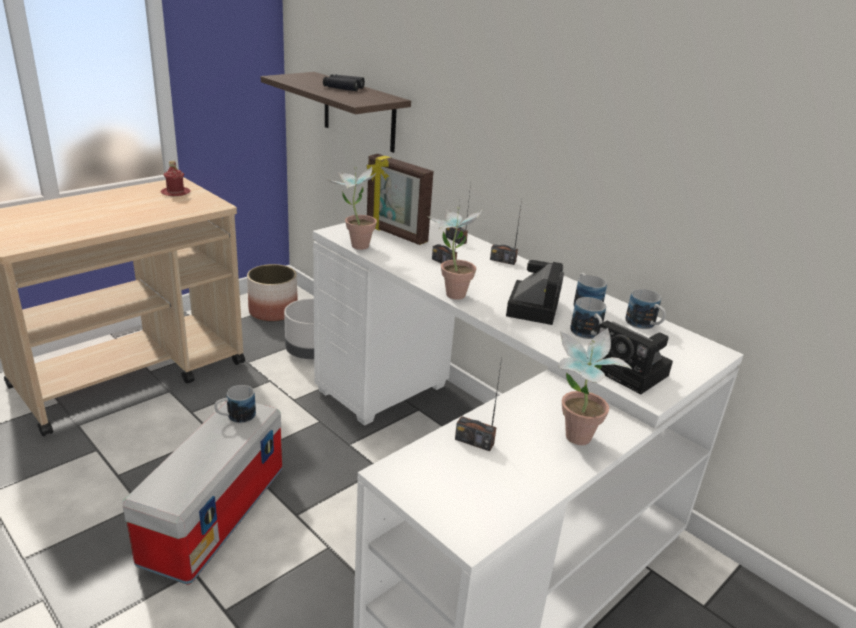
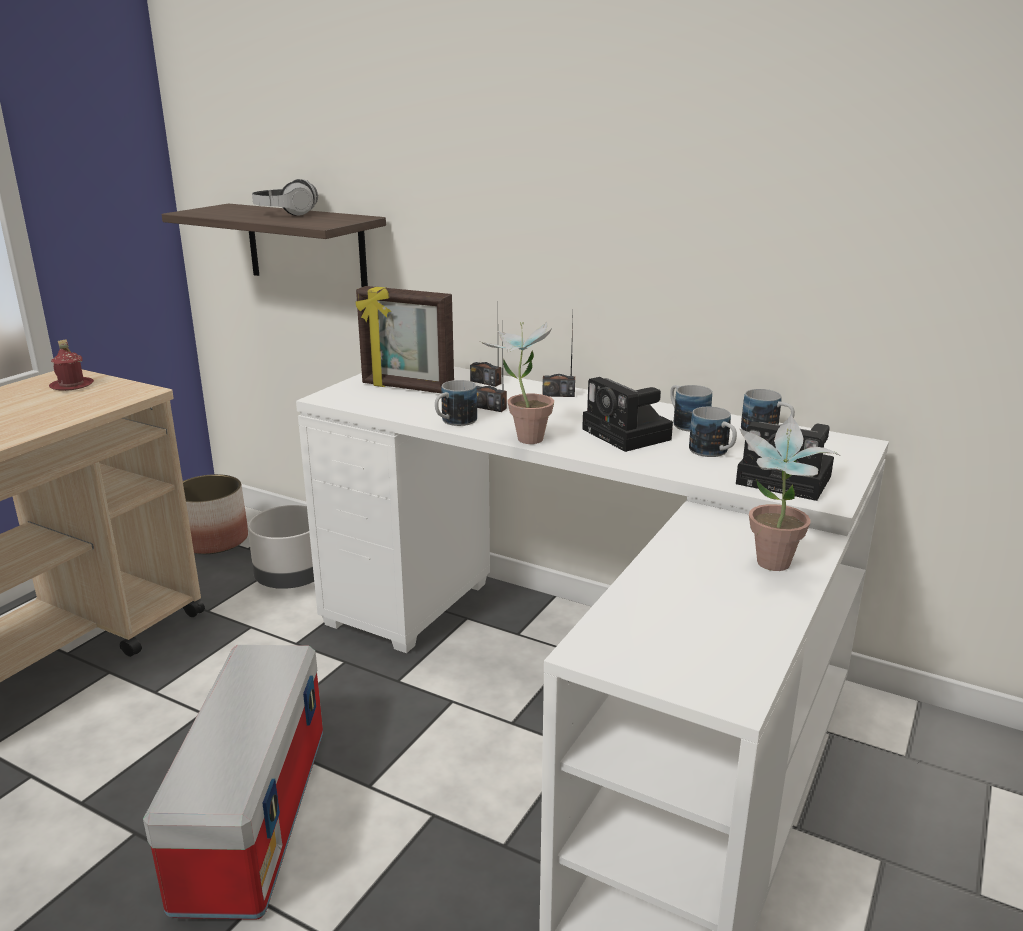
camera: 15 degrees left, 5 degrees down
(235, 417) = (257, 669): mug -> mug (454, 422)
(343, 87) = (286, 214): black binoculars -> headphones
(354, 244) = (362, 406): potted plant -> none
(474, 441) = (660, 594): radio -> none
(532, 306) = (629, 435): camera -> camera turned 150 degrees clockwise

